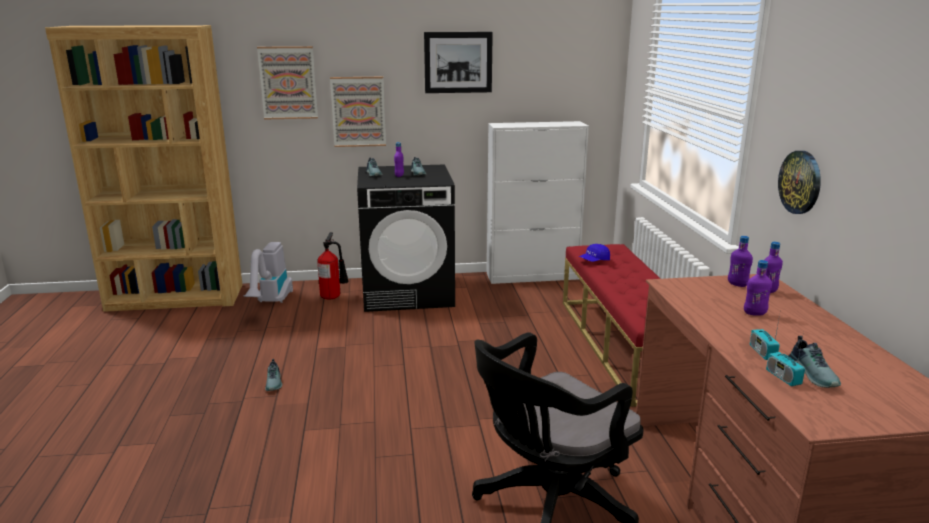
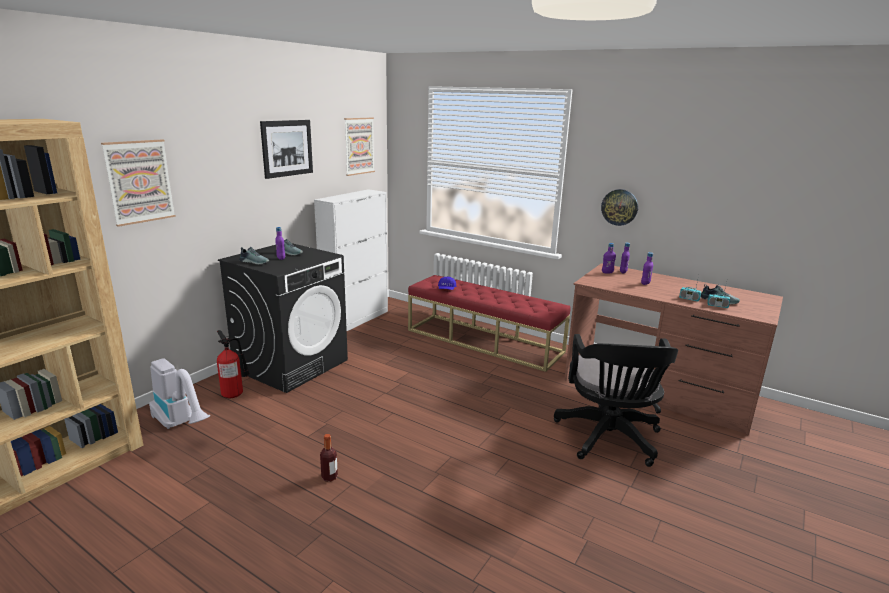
camera: 50 degrees left, 0 degrees up
(274, 382) = (329, 477): shoe -> bottle
(358, 111) = (211, 204): picture -> picture (359, 146)

